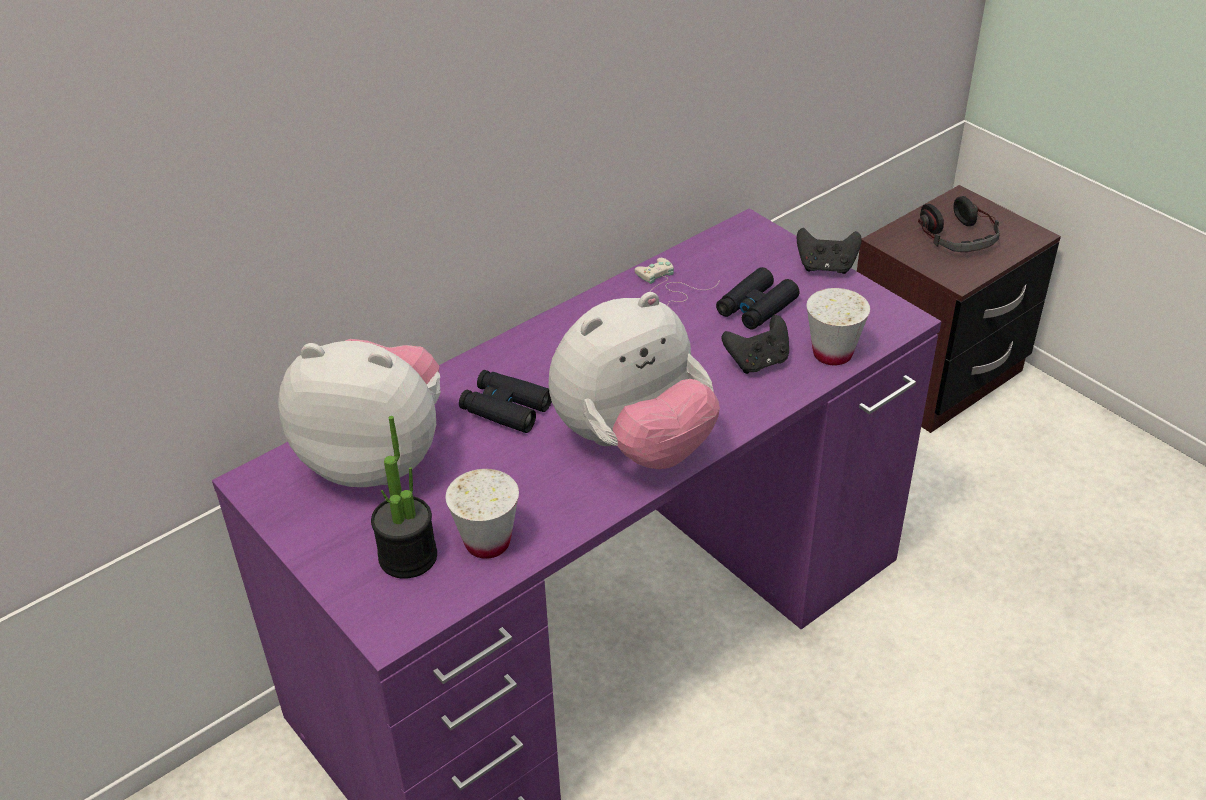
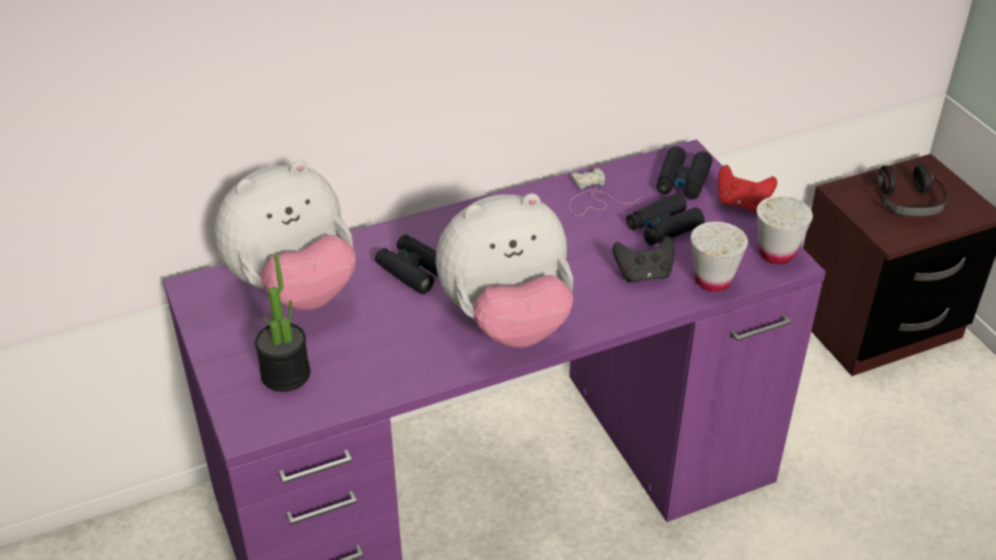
camera: 15 degrees right, 0 degrees up
(377, 458) = (294, 289): plush toy -> plush toy turned 120 degrees clockwise
(487, 542) = (353, 377): white cup -> white cup (776, 253)
(754, 254) = (682, 181): none -> black binoculars
(826, 267) = (741, 204): black game controller -> red game controller

